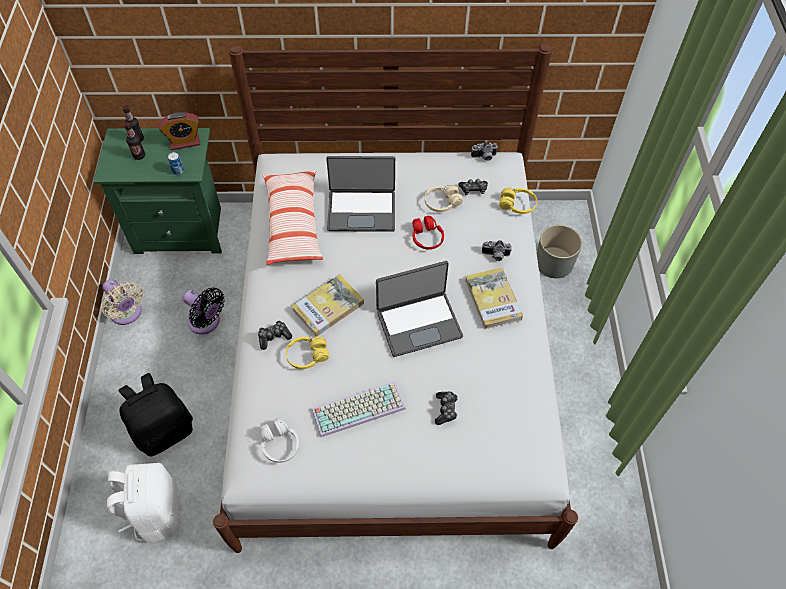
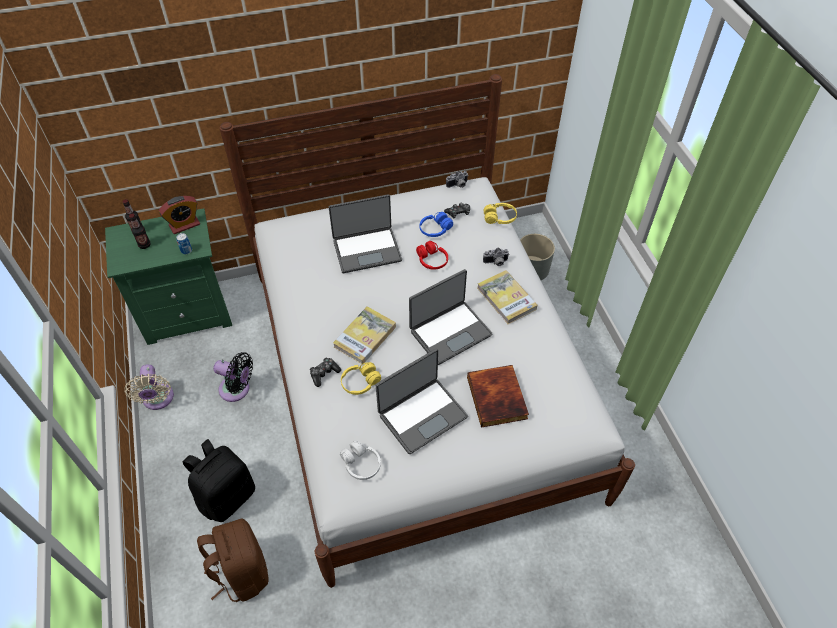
camera: 15 degrees left, 5 degrees down
(127, 314) = (158, 400): beige fan -> beige fan turned 45 degrees clockwise
(155, 512) = (241, 572): white backpack -> brown backpack
(293, 223) = (308, 274): pillow -> none
(359, 407) = (422, 415): keyboard -> laptop
(442, 203) = (435, 229): beige headphones -> blue headphones
(446, 409) = (498, 398): game controller -> book

